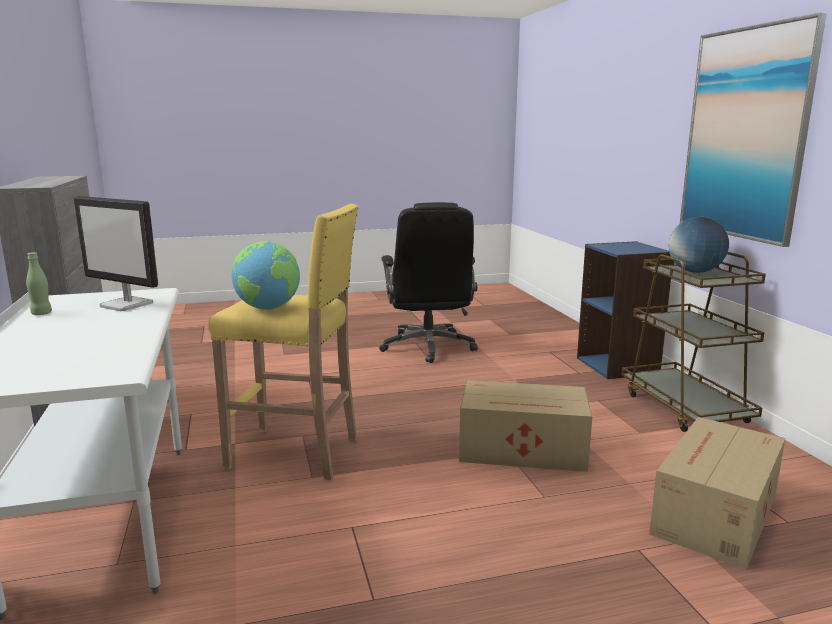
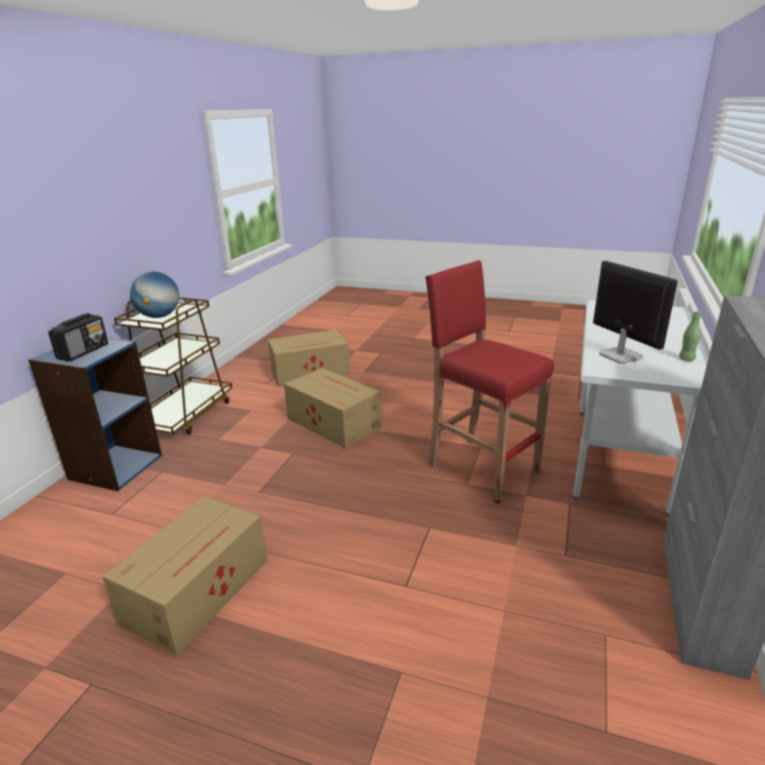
camera: 145 degrees left, 10 degrees up
(268, 308) = (506, 351): globe -> none
(296, 454) = (481, 468): yellow stool -> red stool
(428, 347) = (199, 589): black office chair -> cardboard box
(622, 247) = (84, 352): none -> radio
(745, 134) = (100, 204): picture -> none

